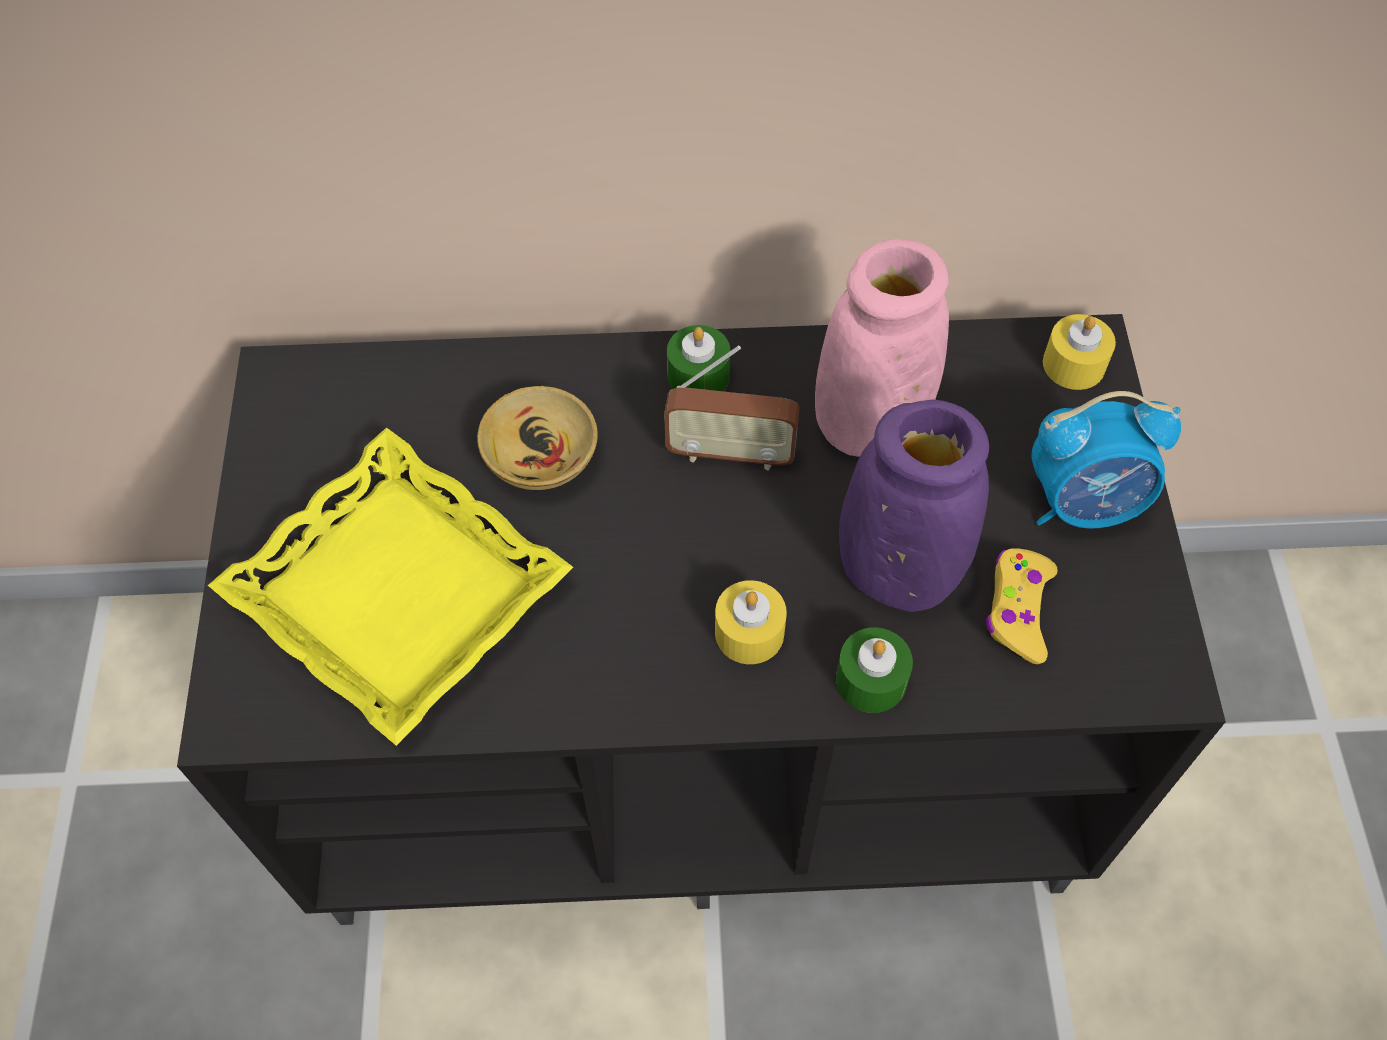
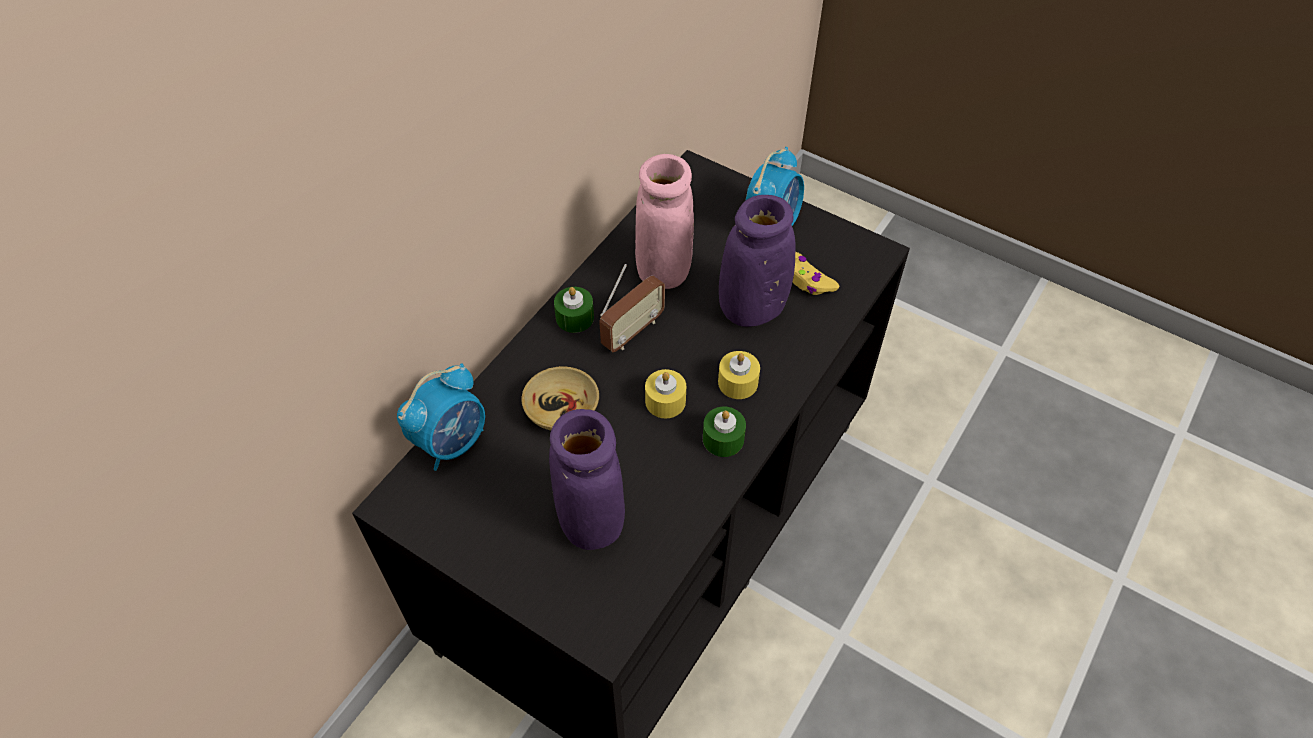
camera: 55 degrees left, 5 degrees down
(395, 594) = (591, 520): yellow tray -> purple vase
(405, 374) = (452, 442): none -> alarm clock
(871, 680) = (798, 352): green candle -> green candle (723, 439)
(1073, 364) = (698, 181): yellow candle -> yellow candle (665, 401)

